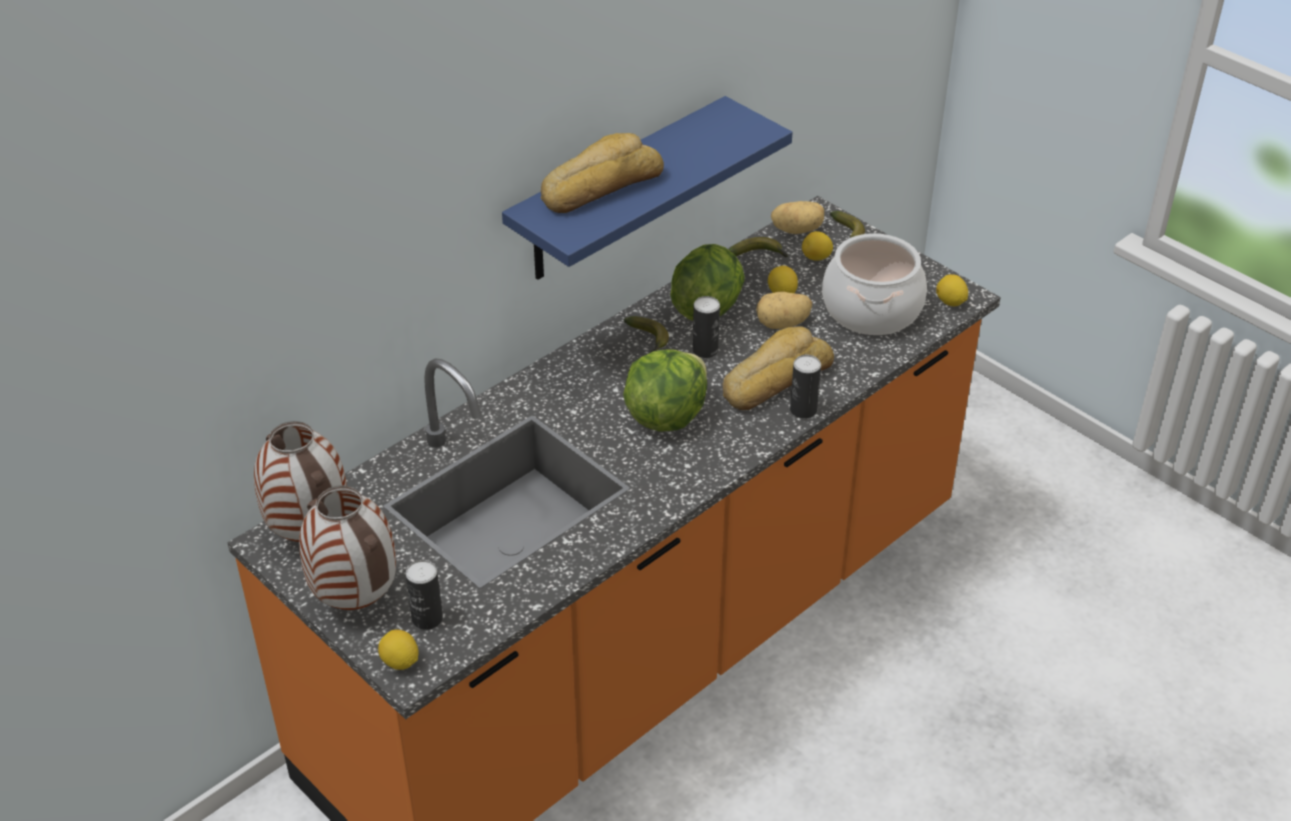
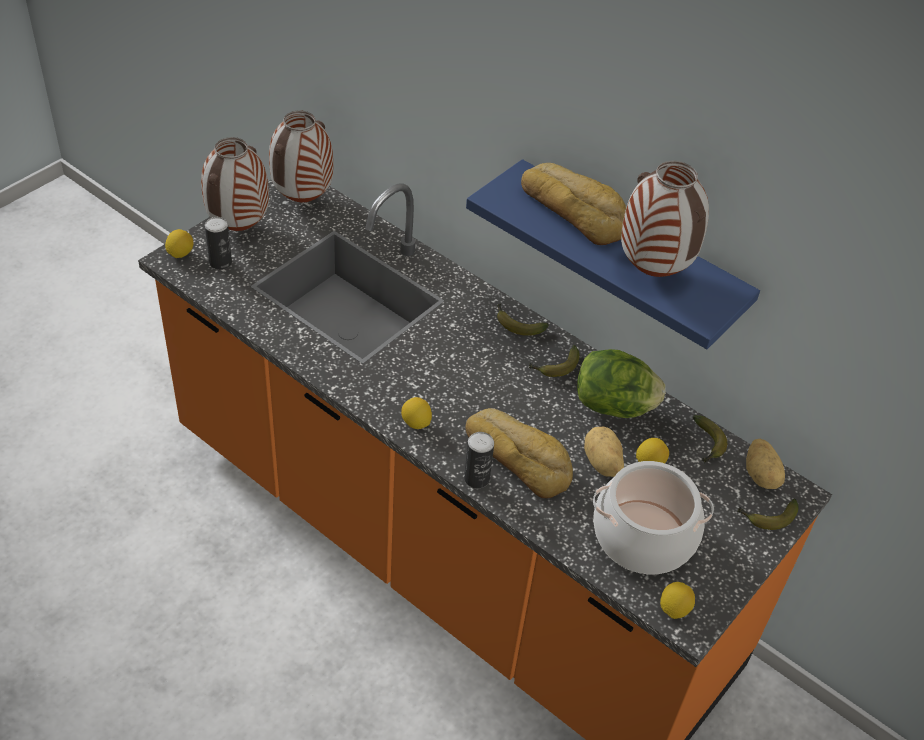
camera: 80 degrees right, 5 degrees up
(579, 362) = (516, 324): none -> banana
(665, 415) = (455, 382): lettuce -> none
(698, 148) = (654, 272): none -> vase
(705, 350) = (549, 406): can -> none
(816, 258) = (717, 491): lemon -> lemon (416, 423)

